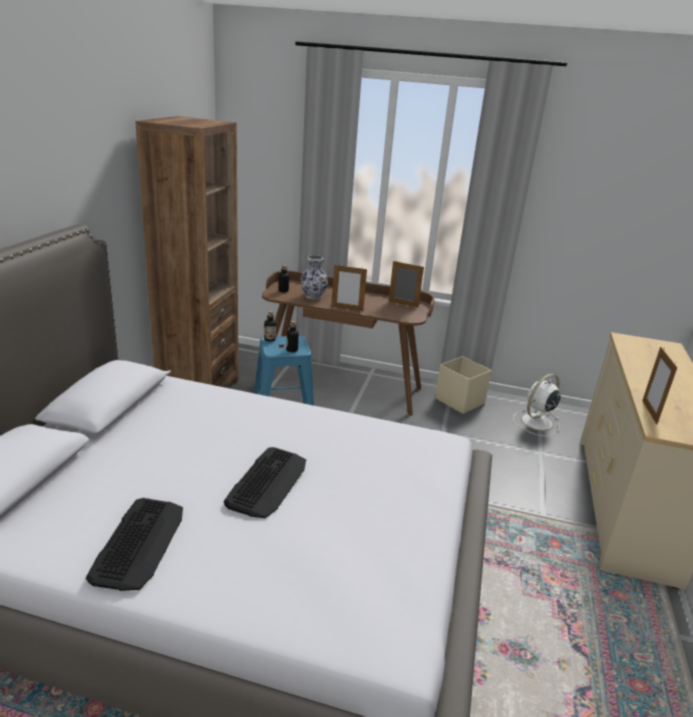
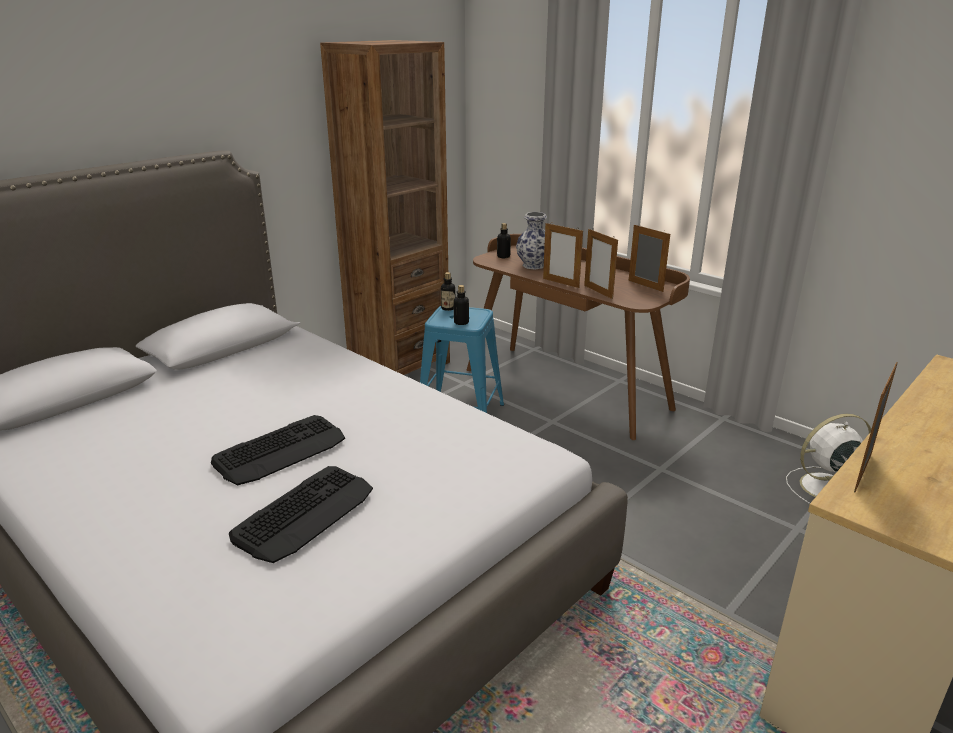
camera: 30 degrees right, 0 degrees up
(139, 542) = (102, 475): keyboard -> keyboard (305, 513)
(378, 313) = (598, 292): none -> picture frame
(459, 401) = (720, 435): beige storage box -> none

